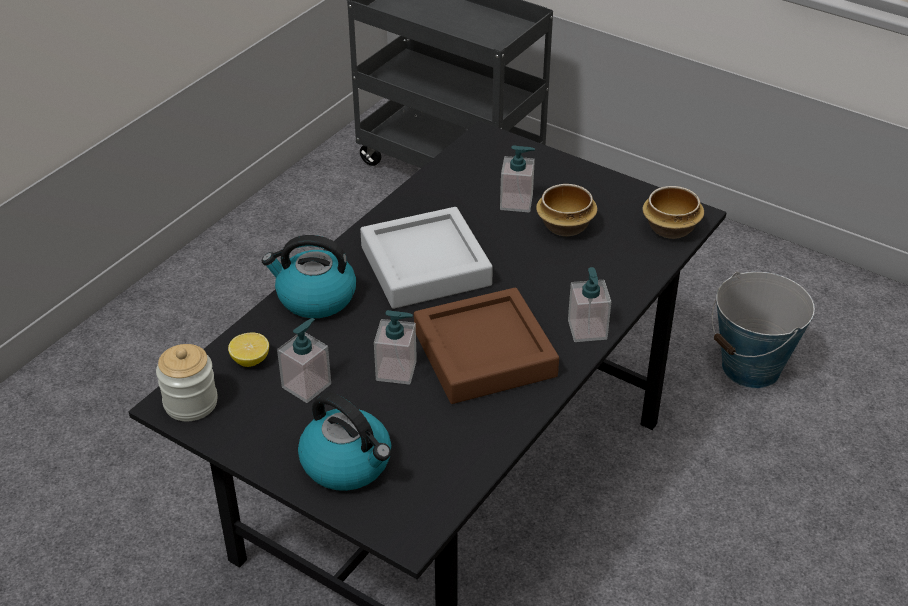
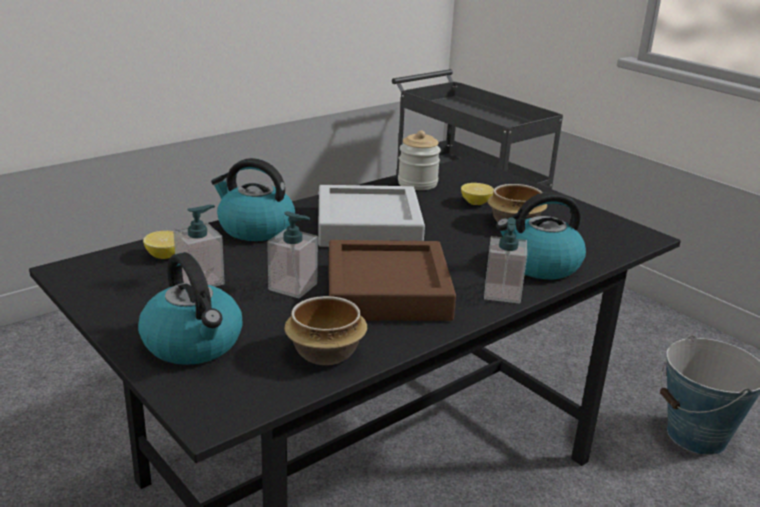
camera: 15 degrees right, 15 degrees down
(191, 403) = (87, 273): jar -> jar (417, 183)
(516, 202) = (476, 203): soap dispenser -> lemon
(608, 282) = (539, 265): none -> kettle
(670, 229) = (619, 241): bowl -> bowl (325, 354)

